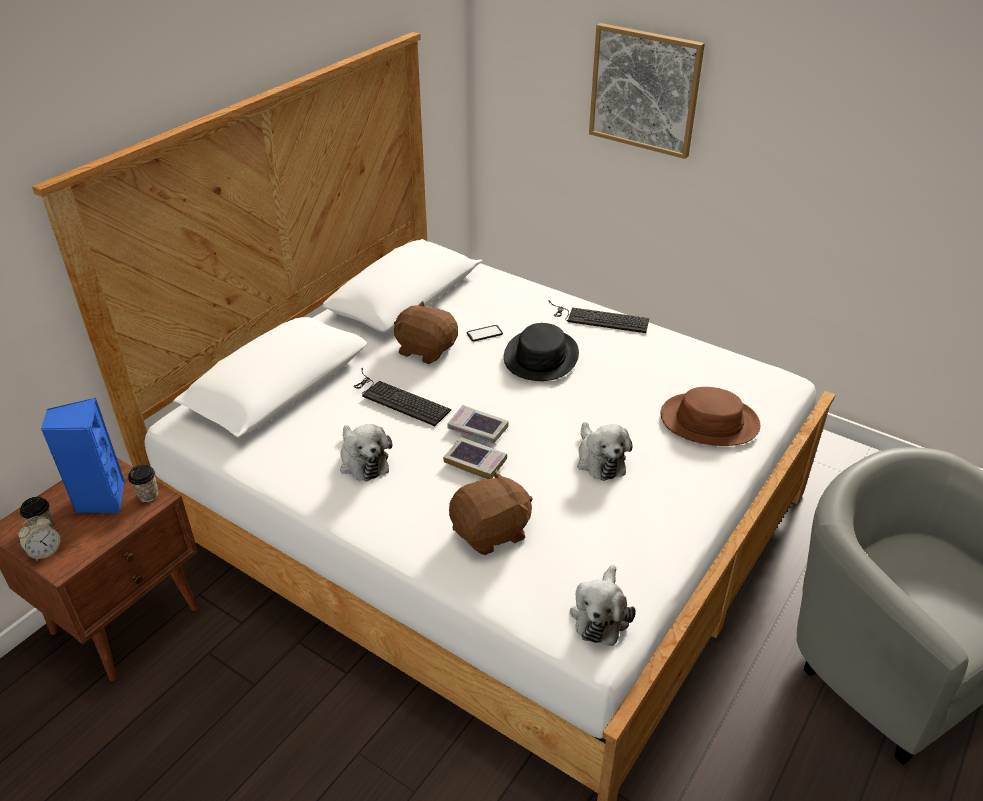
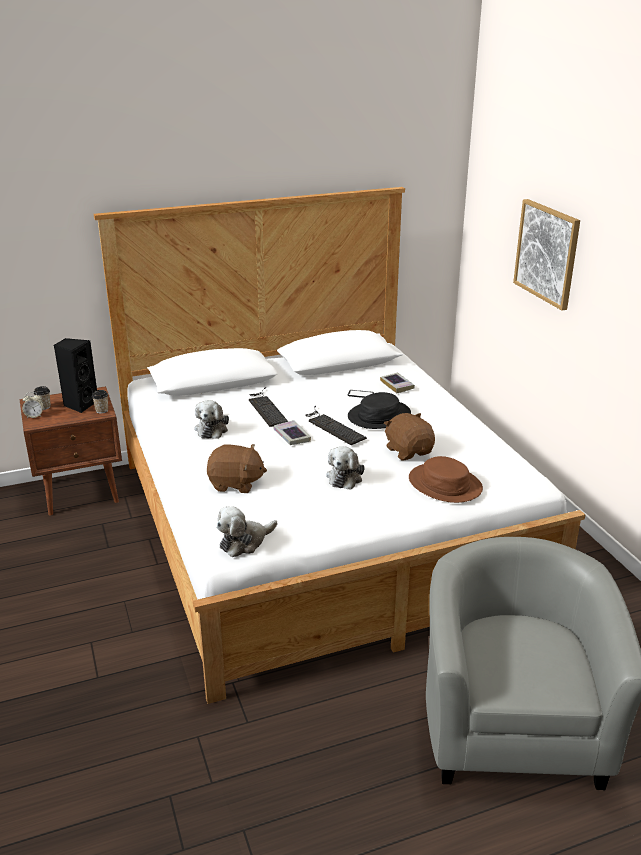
camera: 35 degrees right, 10 degrees down
(101, 499) = (80, 404): blue speaker -> black speaker
(426, 349) = (315, 391): brown plush toy -> brown plush toy (409, 451)
(475, 461) = (269, 449): book -> book (397, 385)
(598, 318) = (447, 410): keyboard -> keyboard (332, 426)

